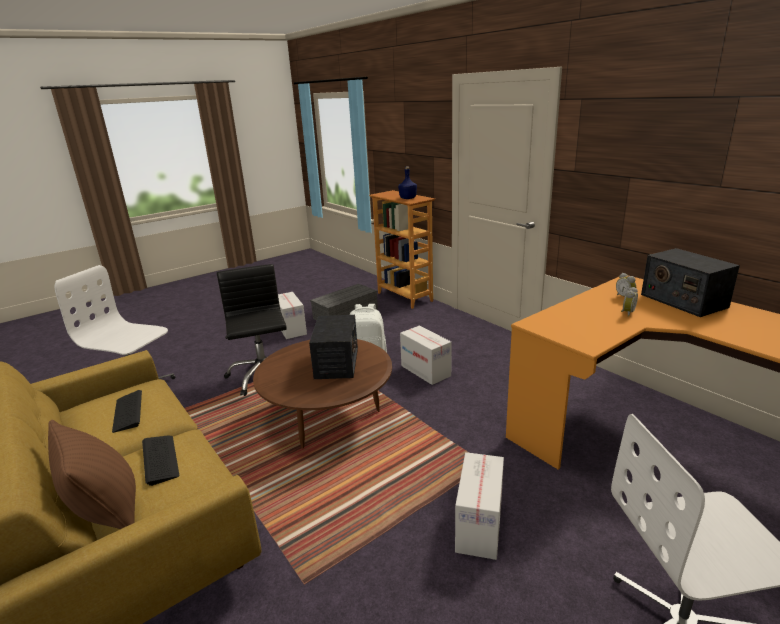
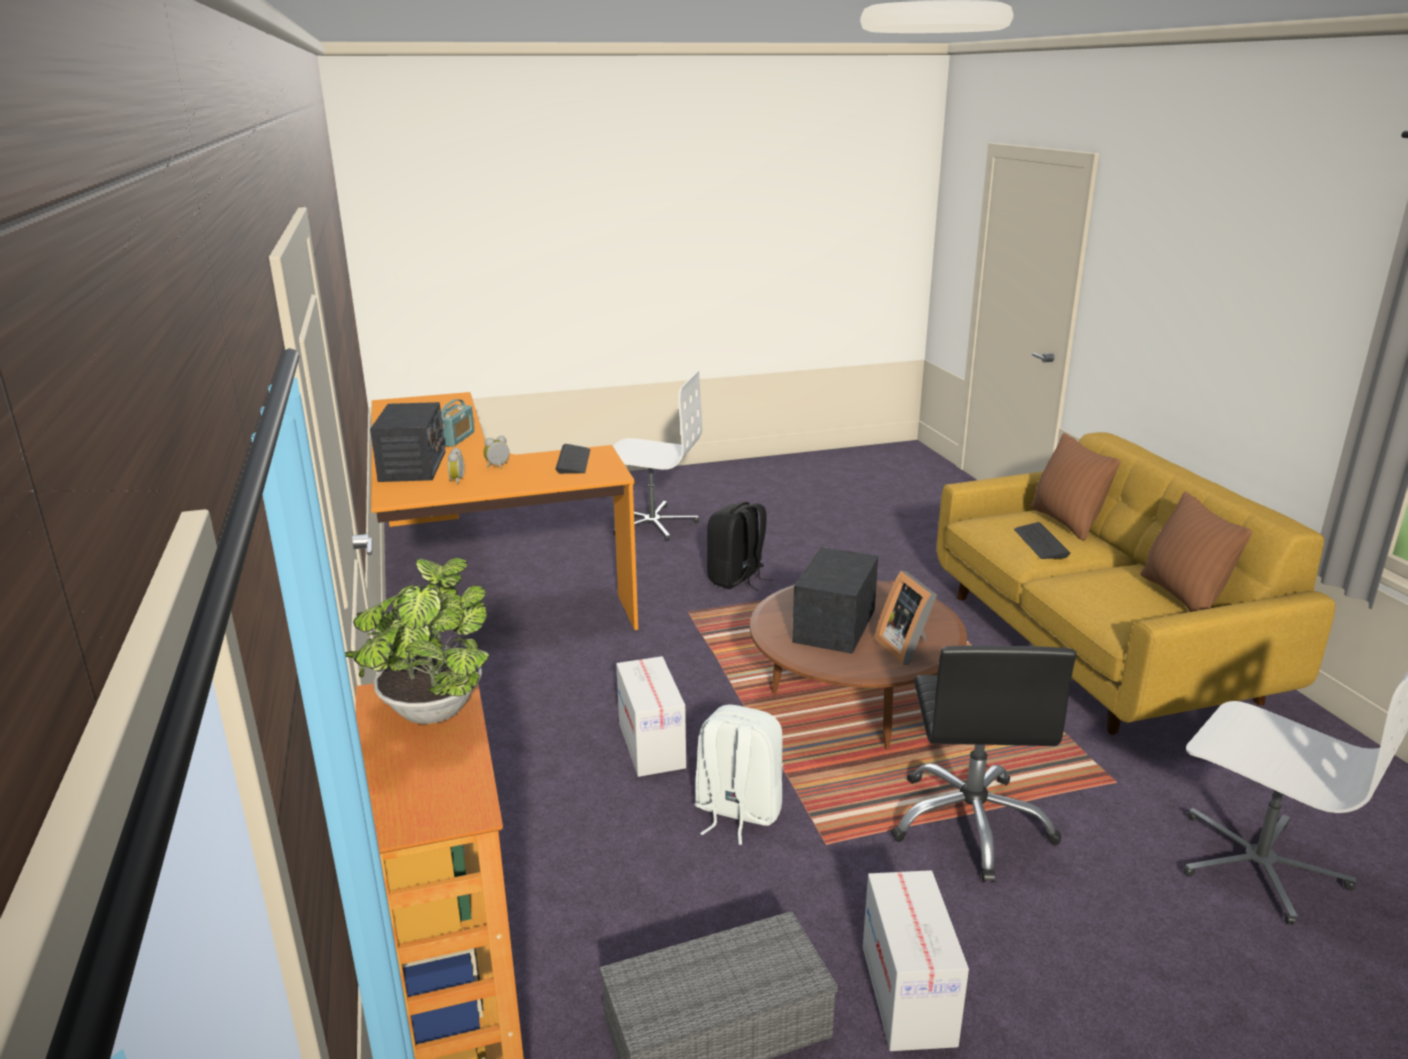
camera: 160 degrees left, 0 degrees up
(76, 422) = (1182, 596): none -> brown pillow
(128, 412) = (1119, 592): keyboard -> keyboard (573, 461)
(291, 359) = (906, 647): none -> picture frame
(407, 198) = (430, 715): blue bottle -> potted plant
(479, 525) = (737, 579): cardboard box -> black backpack
(733, 331) = (455, 439): none -> radio

